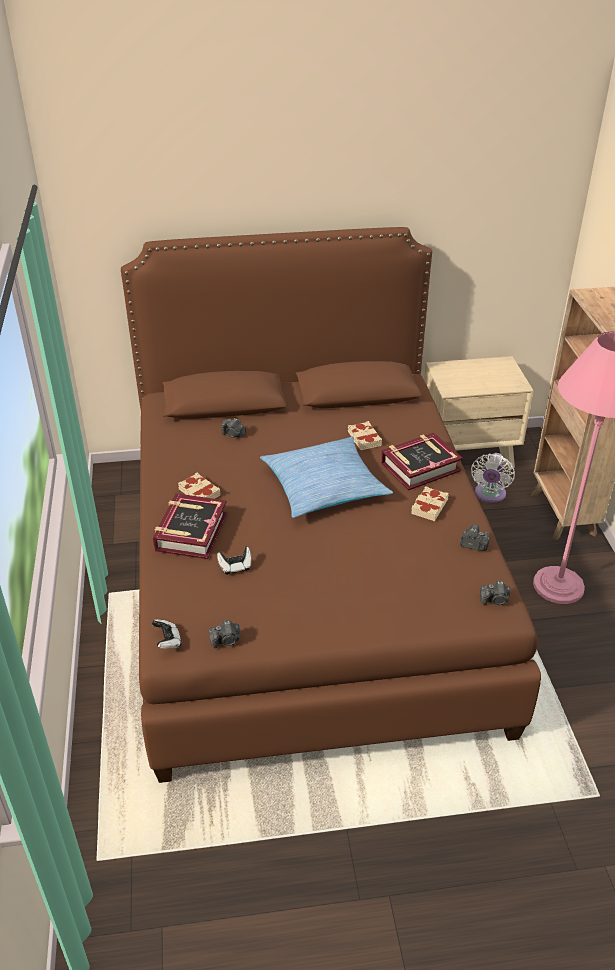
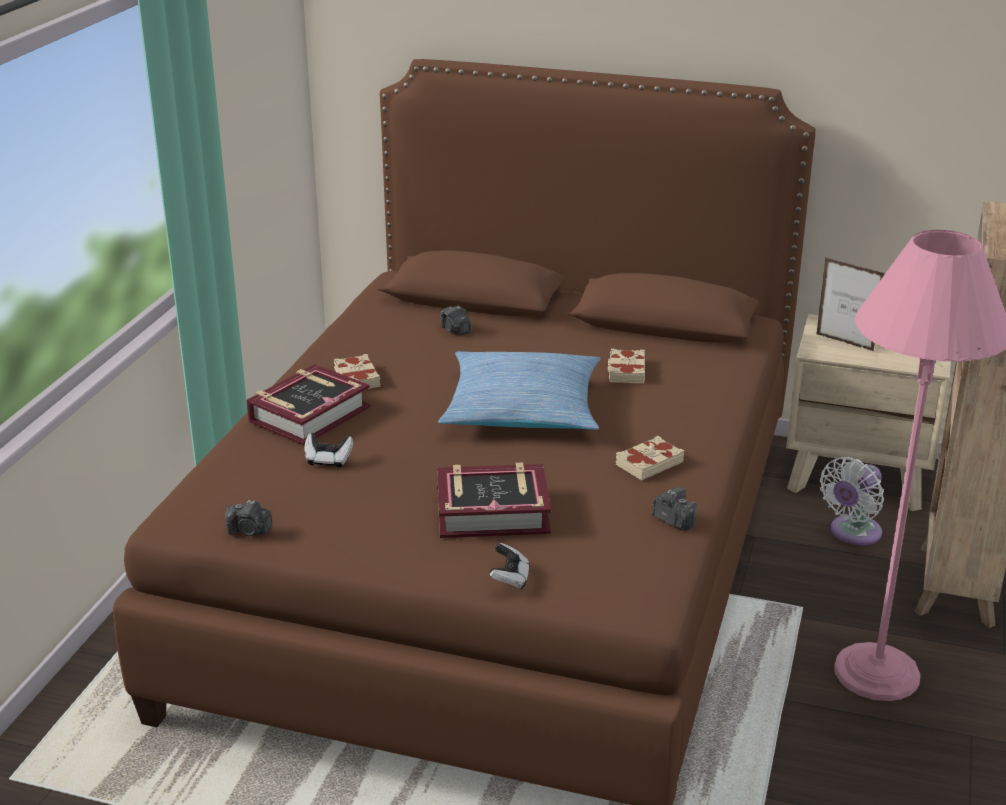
camera: 25 degrees right, 10 degrees down
(167, 641) = (181, 512): game controller -> game controller (510, 578)
(420, 467) = (677, 418): book -> book (492, 511)
(461, 379) = (844, 342): none -> picture frame
(495, 600) = (647, 588): camera -> none

